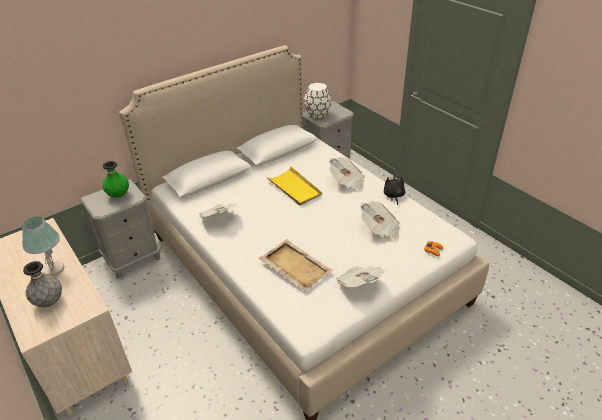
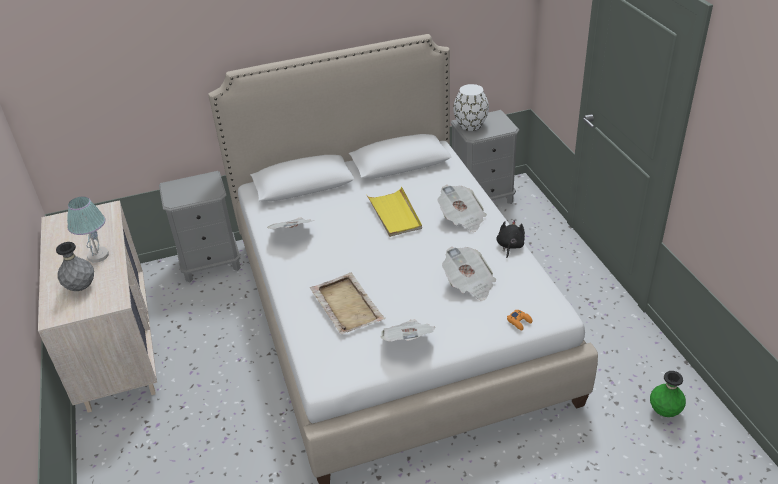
camera: 20 degrees right, 0 degrees up
(119, 195) = (198, 187): green vase -> green vase (664, 411)

